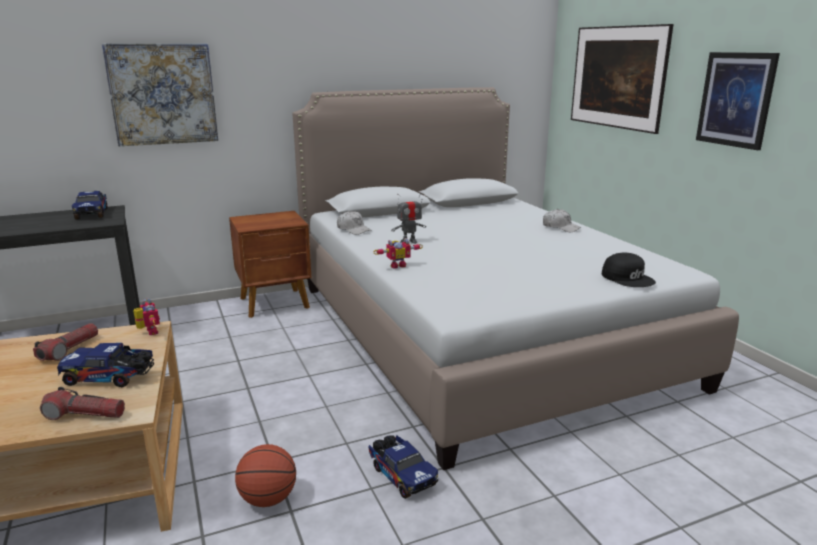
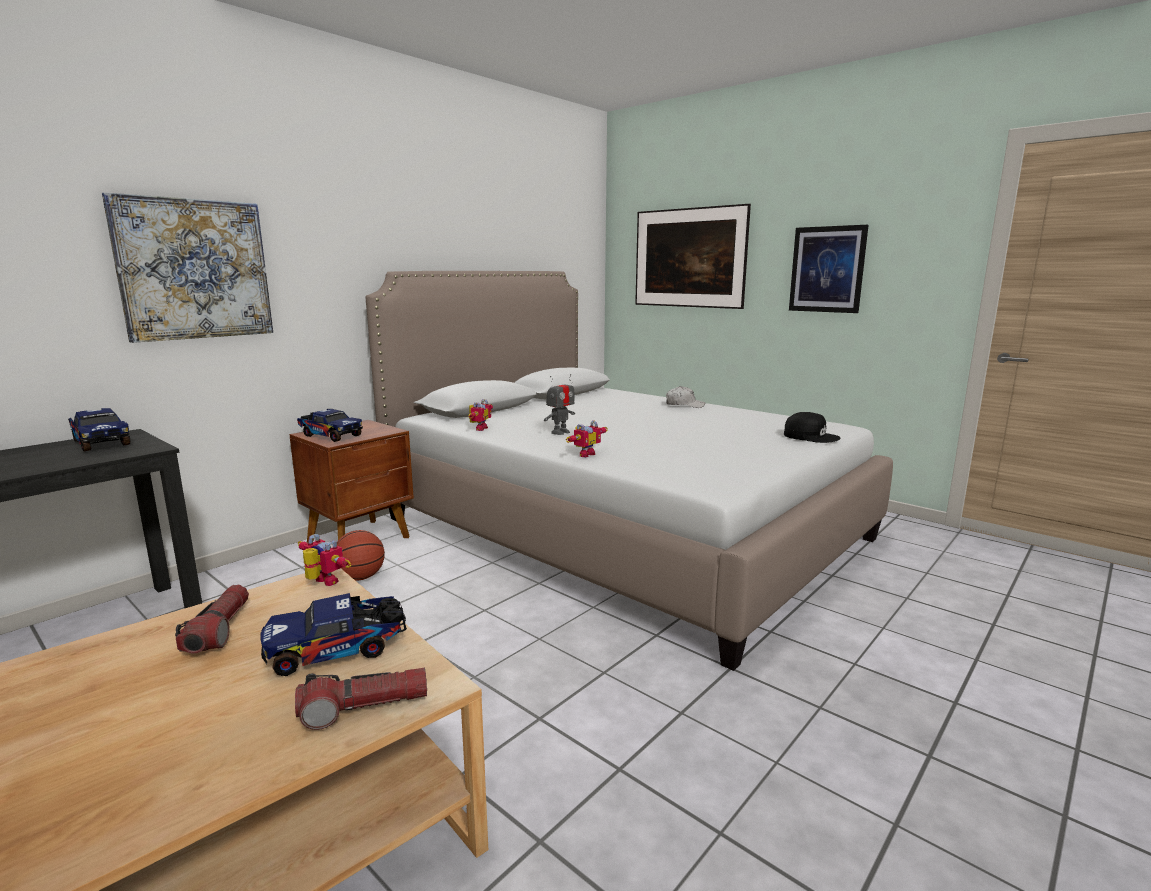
camera: 25 degrees left, 5 degrees down
(268, 499) = (578, 765): basketball -> basketball (360, 577)
(353, 230) = (479, 428): white cap -> toy robot
(401, 475) = (697, 688): toy truck -> toy truck (330, 435)

